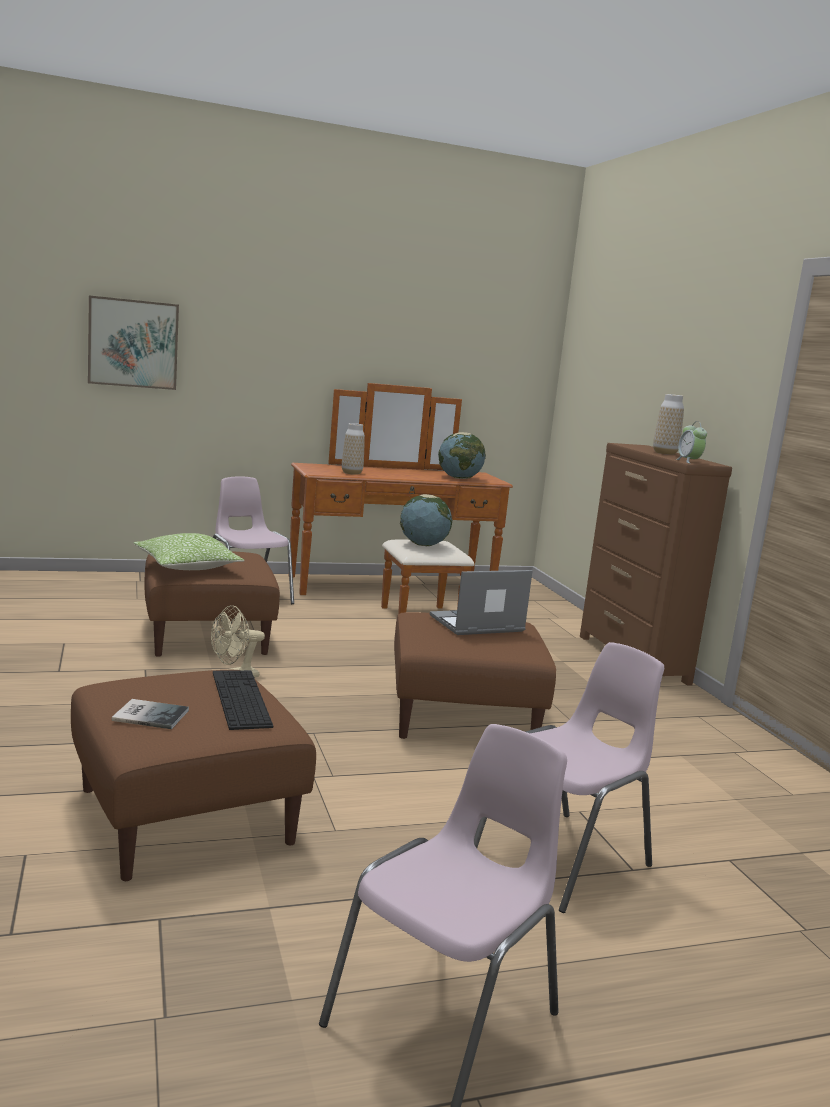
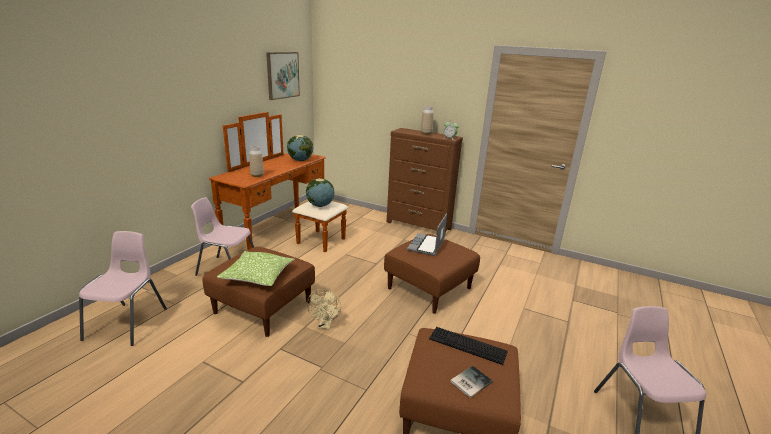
camera: 45 degrees left, 10 degrees up
(133, 343) = (88, 126): picture -> picture (282, 75)
(565, 858) = (553, 330): pink chair -> pink chair (128, 323)

